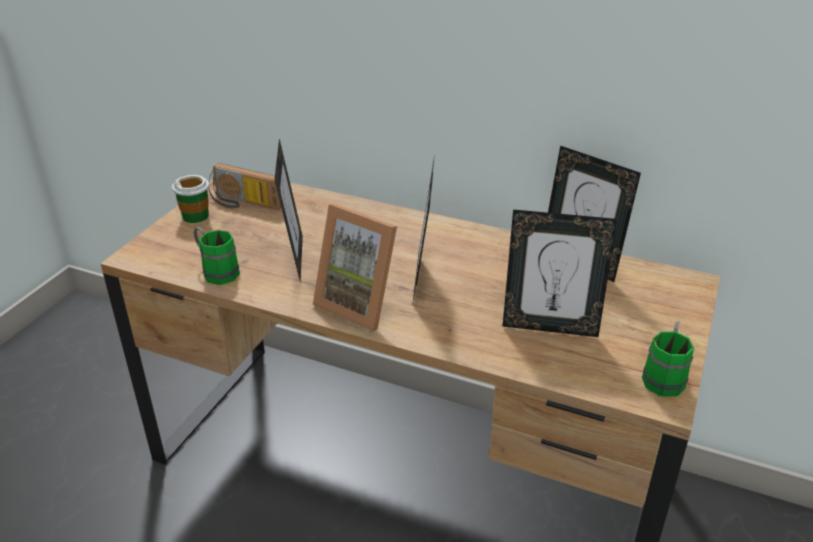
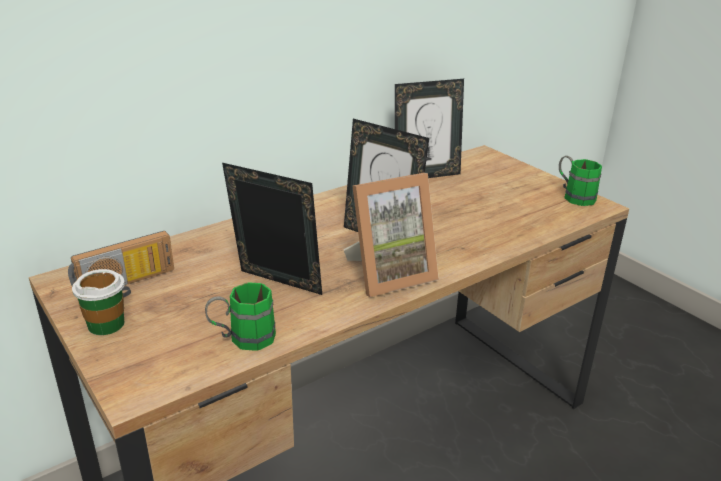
camera: 60 degrees left, 5 degrees down
(550, 326) = (492, 211): picture frame -> none

